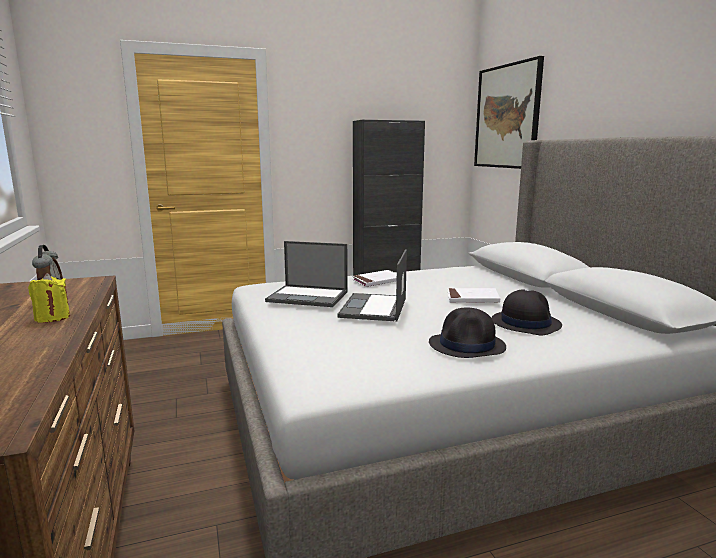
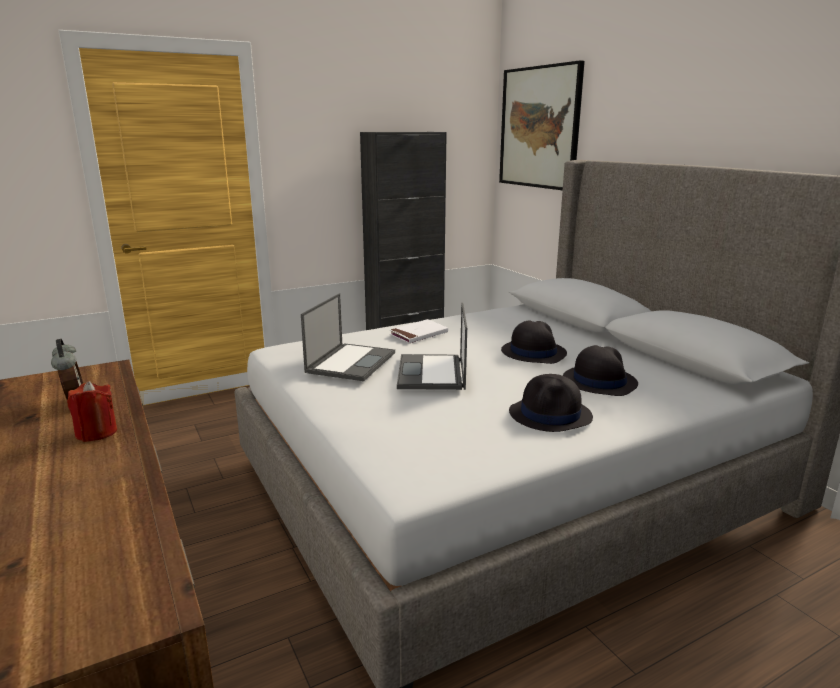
camera: 10 degrees left, 5 degrees up
(52, 318) = (96, 433): yellow candle -> red candle
(309, 296) = (351, 362): laptop -> laptop turned 75 degrees counterclockwise
(472, 298) = (533, 352): white book -> black hat

